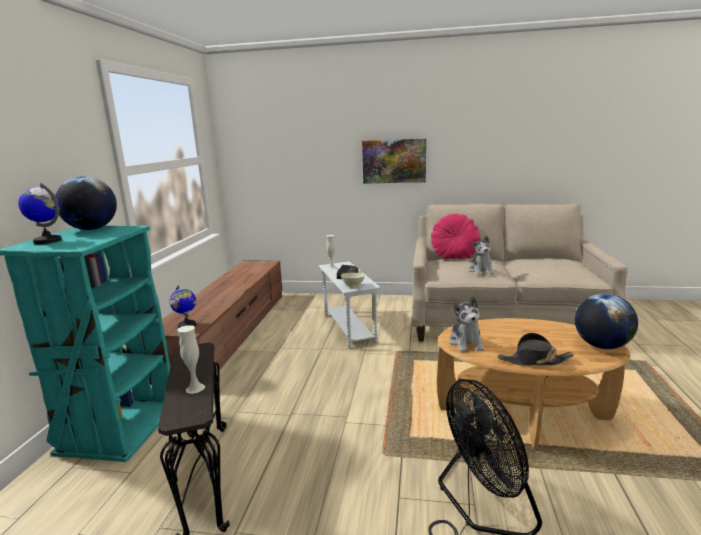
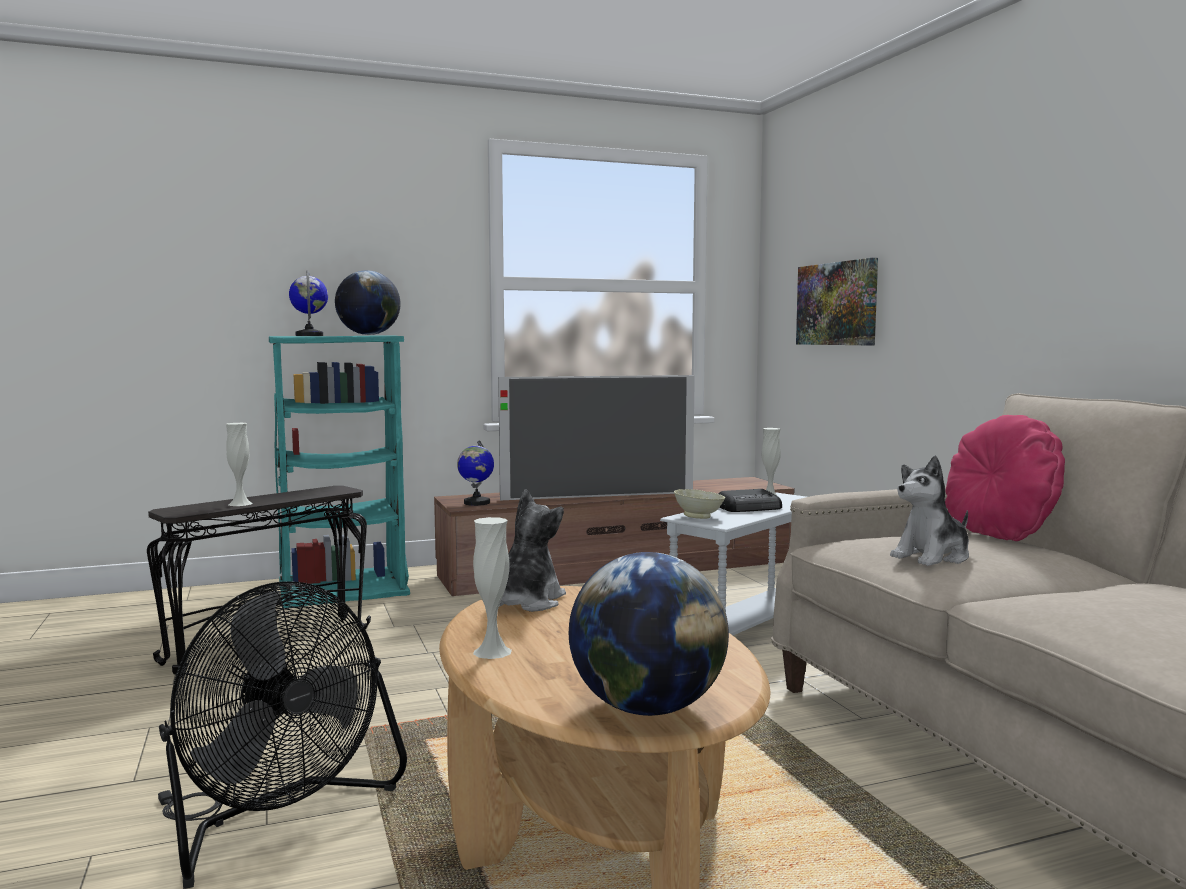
camera: 60 degrees right, 10 degrees down
(227, 295) = (598, 496): none -> television
(394, 161) = (997, 287): picture -> picture (837, 304)
(466, 343) = (526, 602): plush toy -> plush toy turned 150 degrees clockwise
(534, 360) = (492, 652): black hat -> white vase

